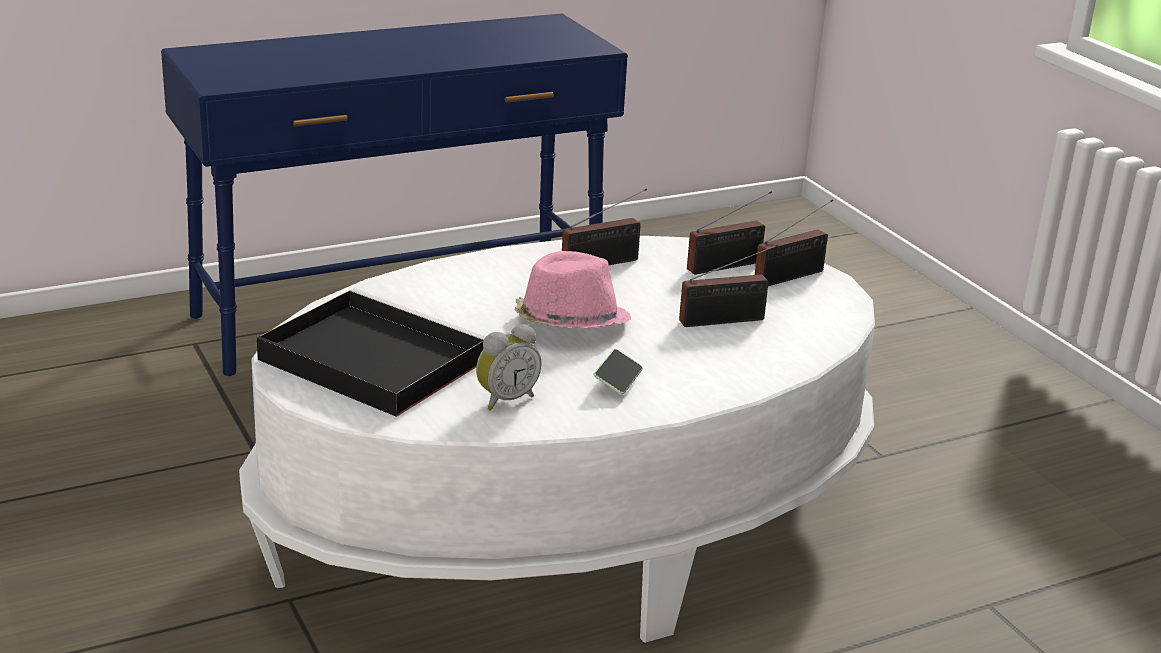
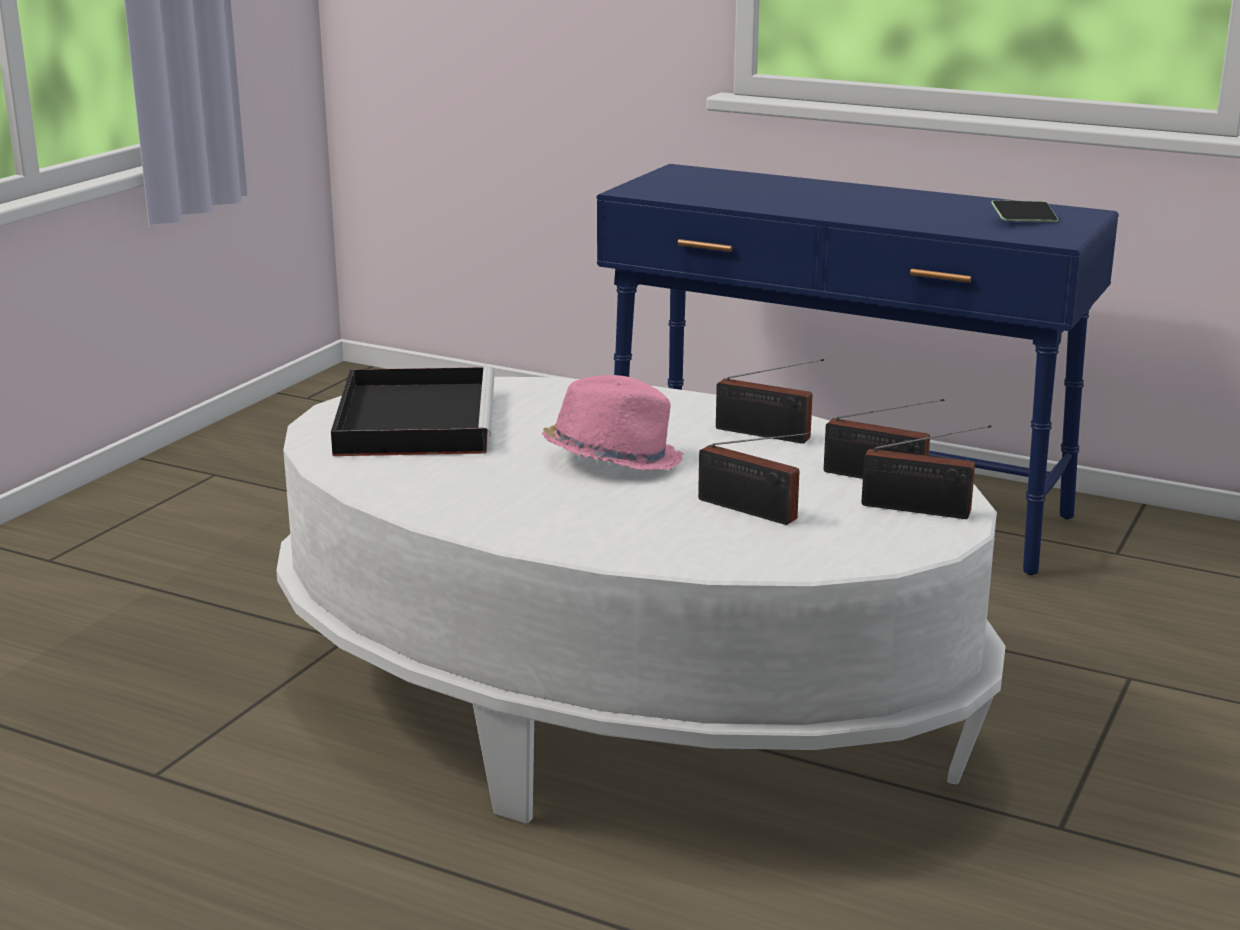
camera: 55 degrees right, 5 degrees down
(505, 399) = (425, 479): alarm clock -> none
(617, 381) = (534, 506): phone -> phone (1024, 221)

